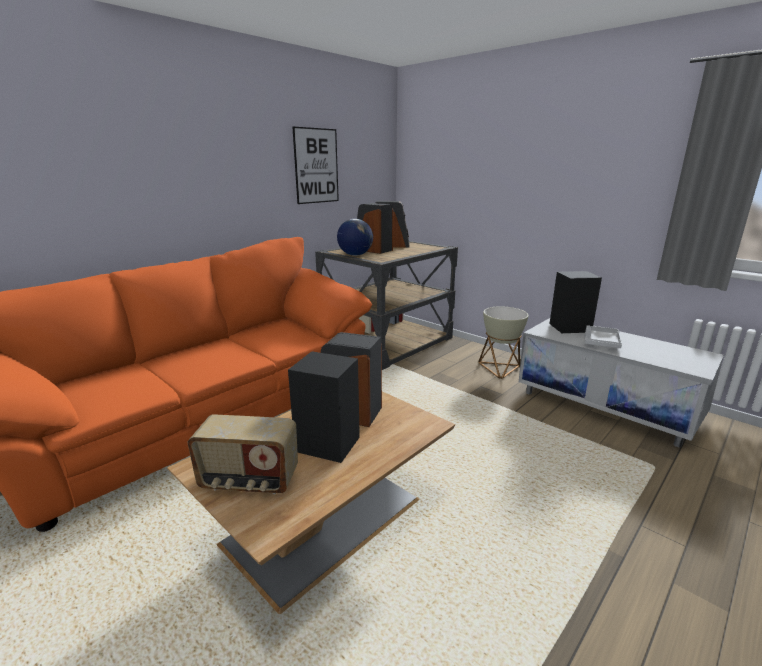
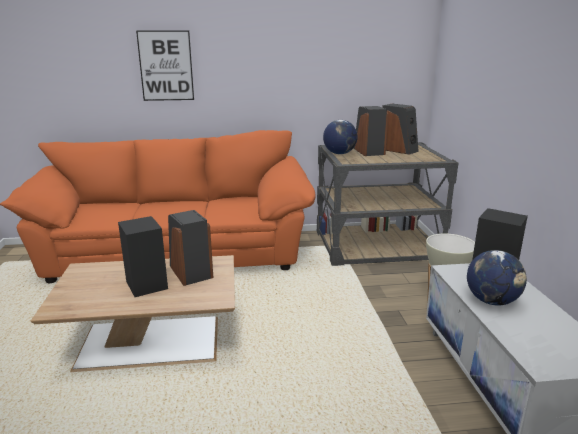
camera: 40 degrees right, 0 degrees up
(249, 481) = (84, 285): radio -> none
(316, 166) = (328, 68): picture -> picture (166, 66)
(600, 342) = (492, 301): grey tray -> globe

